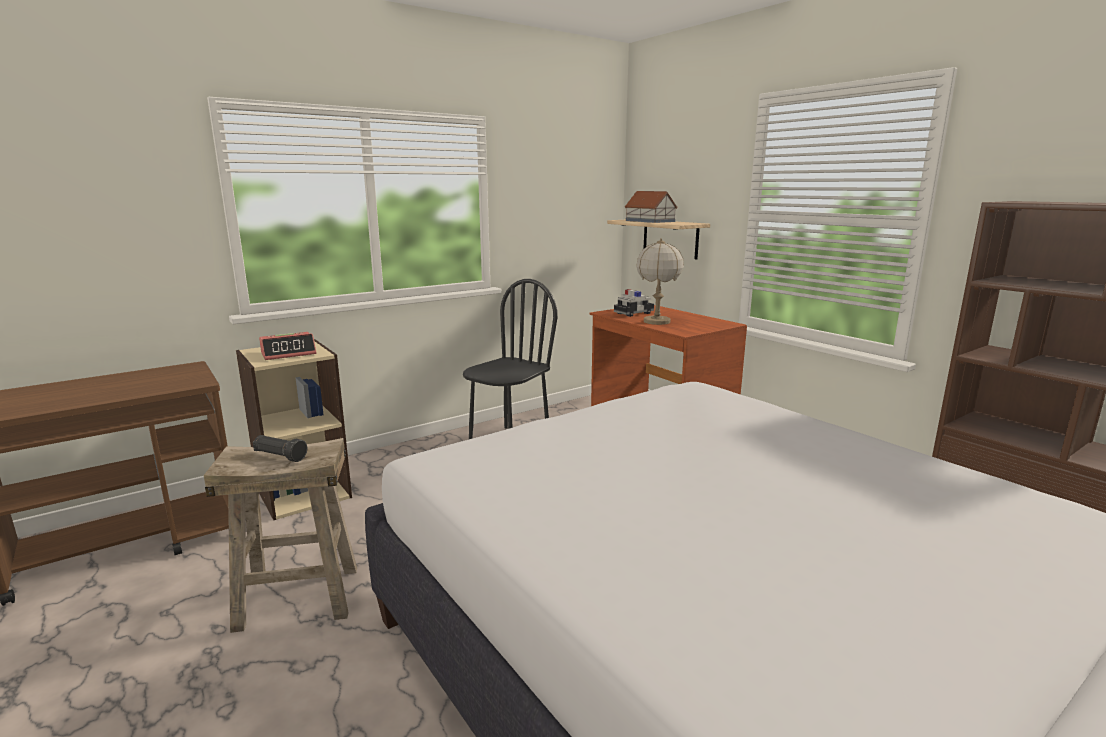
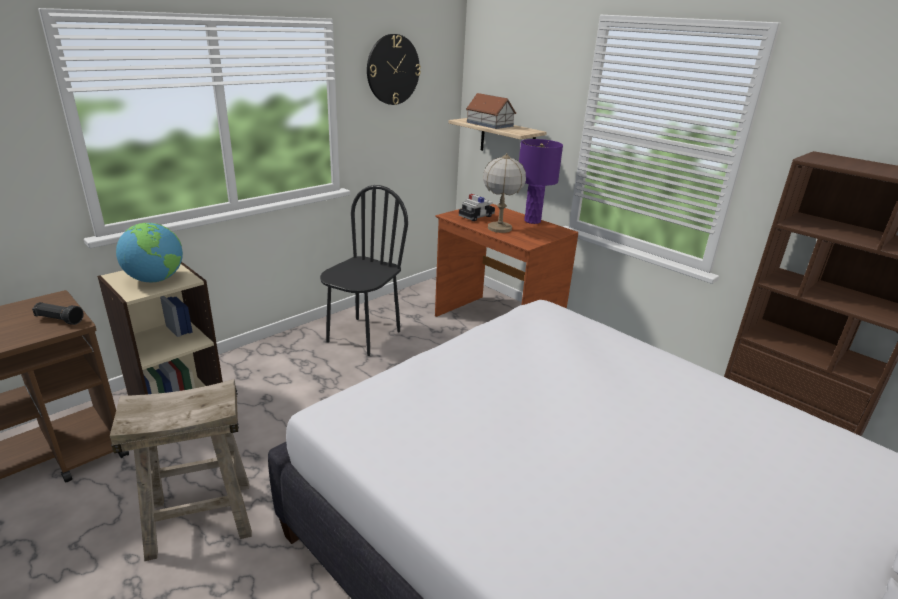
camera: 10 degrees left, 10 degrees up
(280, 456) = (178, 406): black flashlight -> black flashlight (59, 320)
(289, 353) = (156, 280): alarm clock -> globe
(548, 169) = (393, 70): none -> wall clock
(695, 316) = (532, 221): none -> purple table lamp

